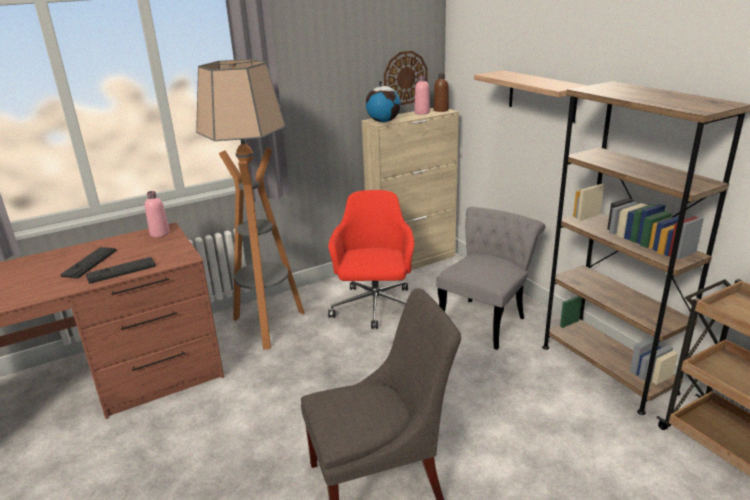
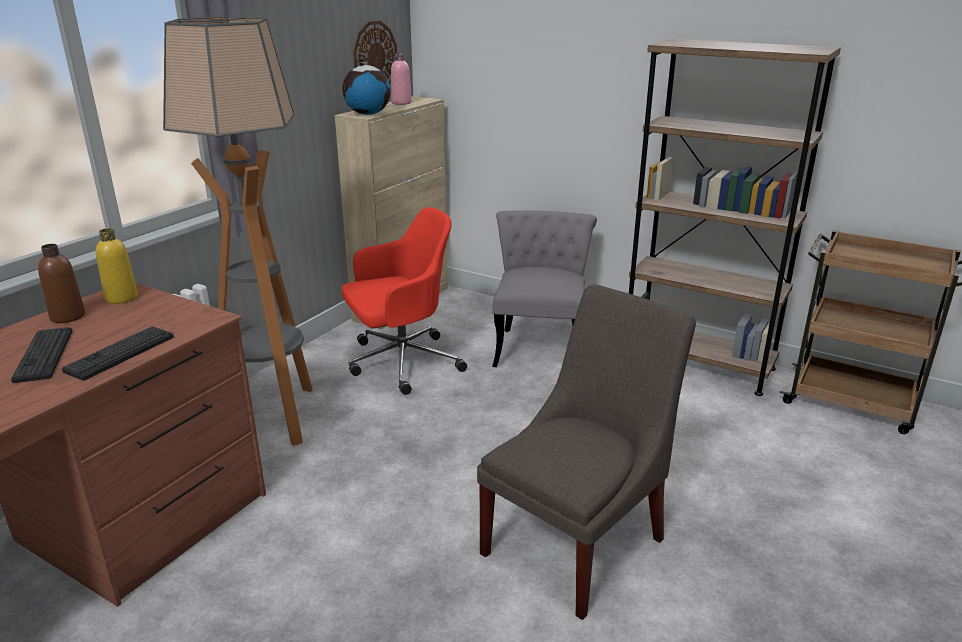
camera: 30 degrees left, 0 degrees up
(160, 234) = (121, 298): pink bottle -> yellow bottle
(375, 307) = (401, 362): red office chair -> red office chair turned 90 degrees clockwise
(441, 110) = (420, 99): brown bottle -> brown bottle (68, 316)
(541, 95) = (570, 66): shelf -> none

